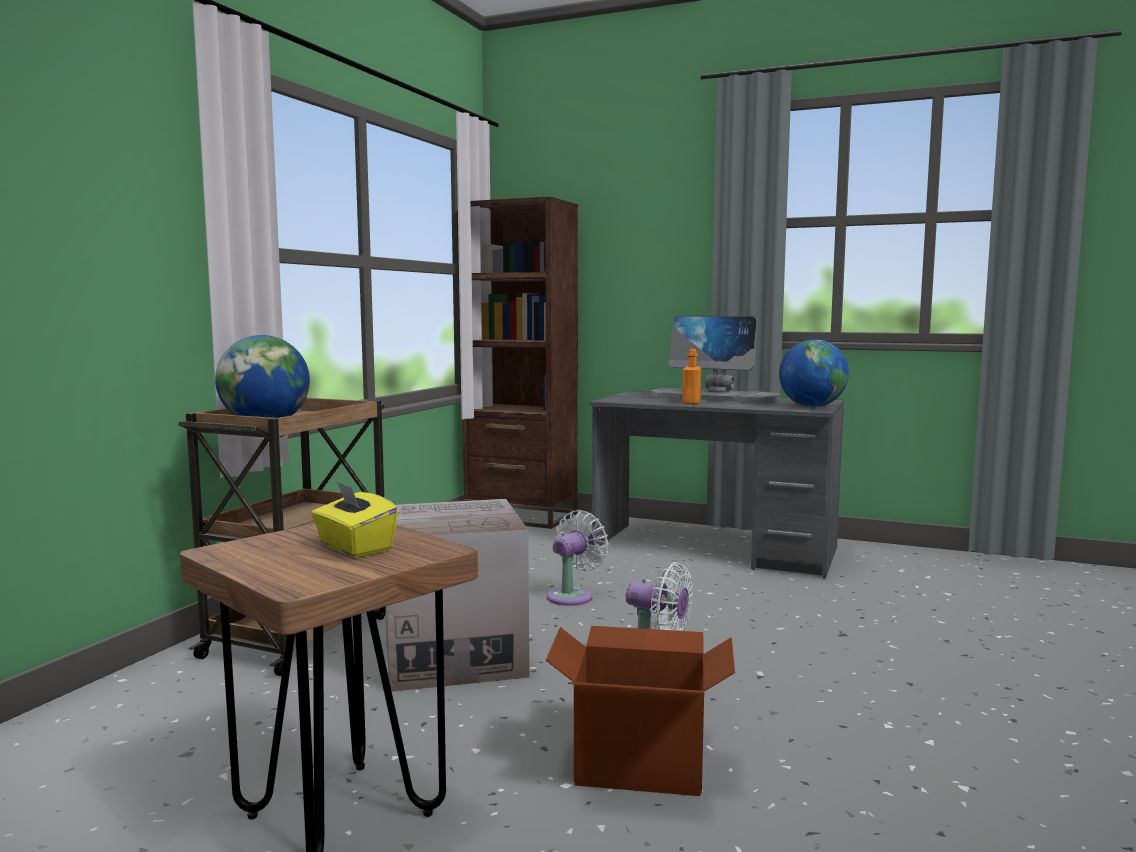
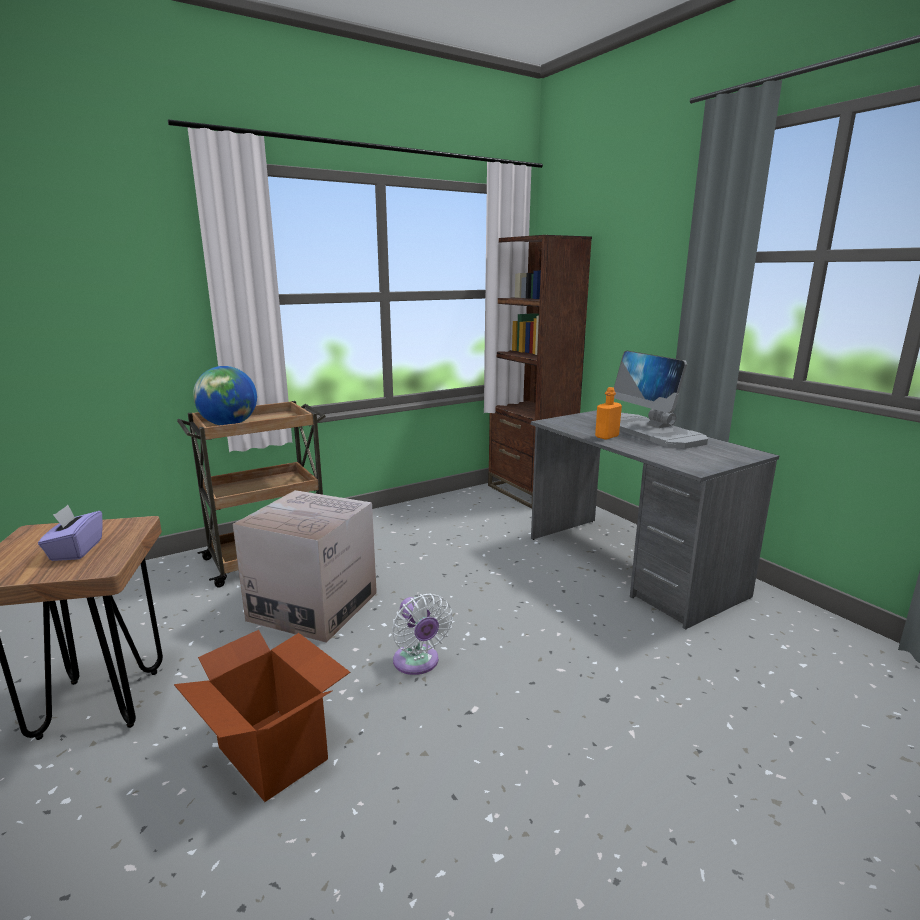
camera: 35 degrees right, 10 degrees up
(354, 548) = (76, 550): yellow tissue box -> purple tissue box
(573, 596) = (456, 579): white fan -> none
(811, 407) = (706, 463): globe -> none

